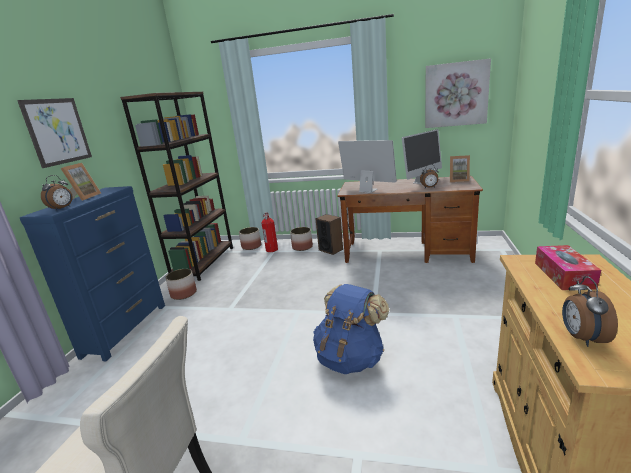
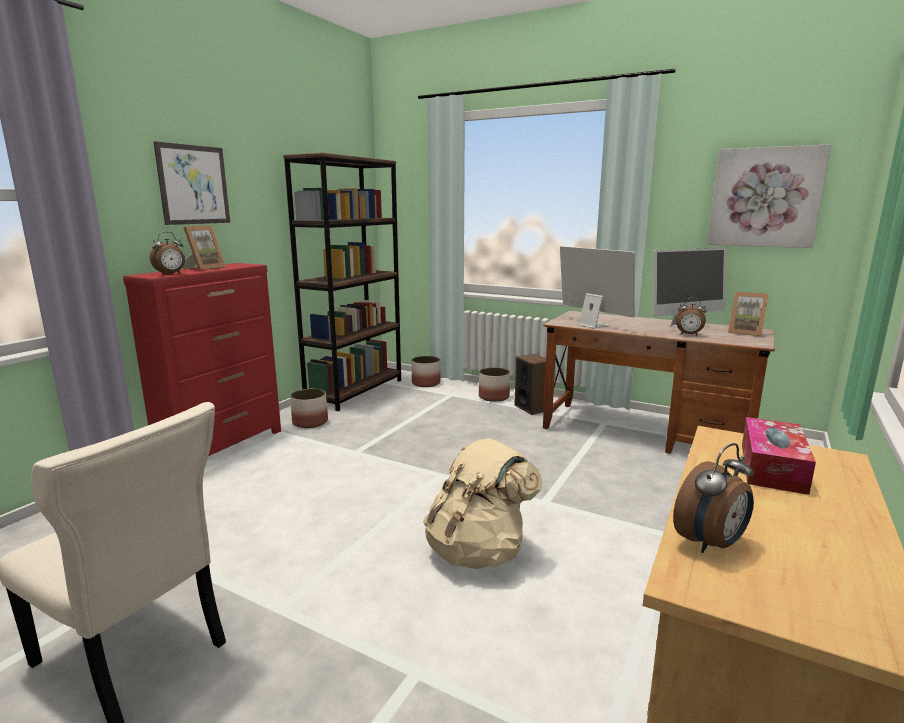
camera: 15 degrees right, 5 degrees down
(126, 329) = (223, 447): blue dresser -> red dresser
(272, 249) = (451, 392): fire extinguisher -> none
(350, 358) = (478, 551): blue backpack -> beige backpack
(581, 338) = (711, 544): alarm clock -> alarm clock turned 150 degrees counterclockwise

